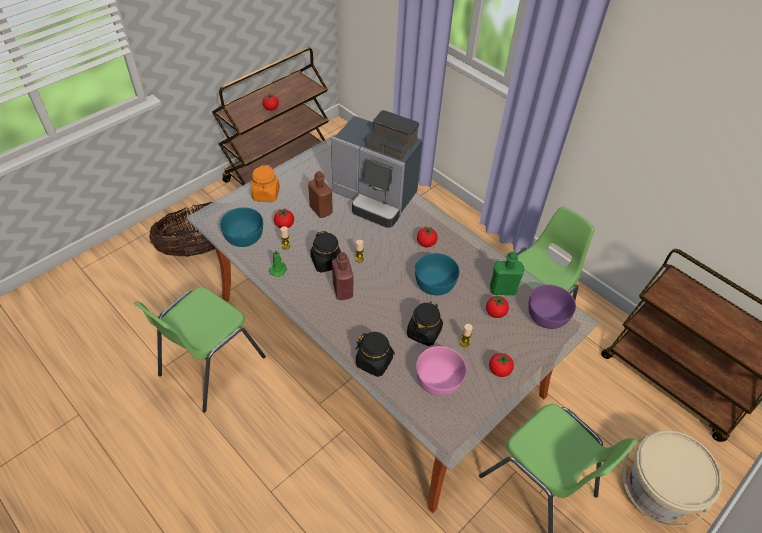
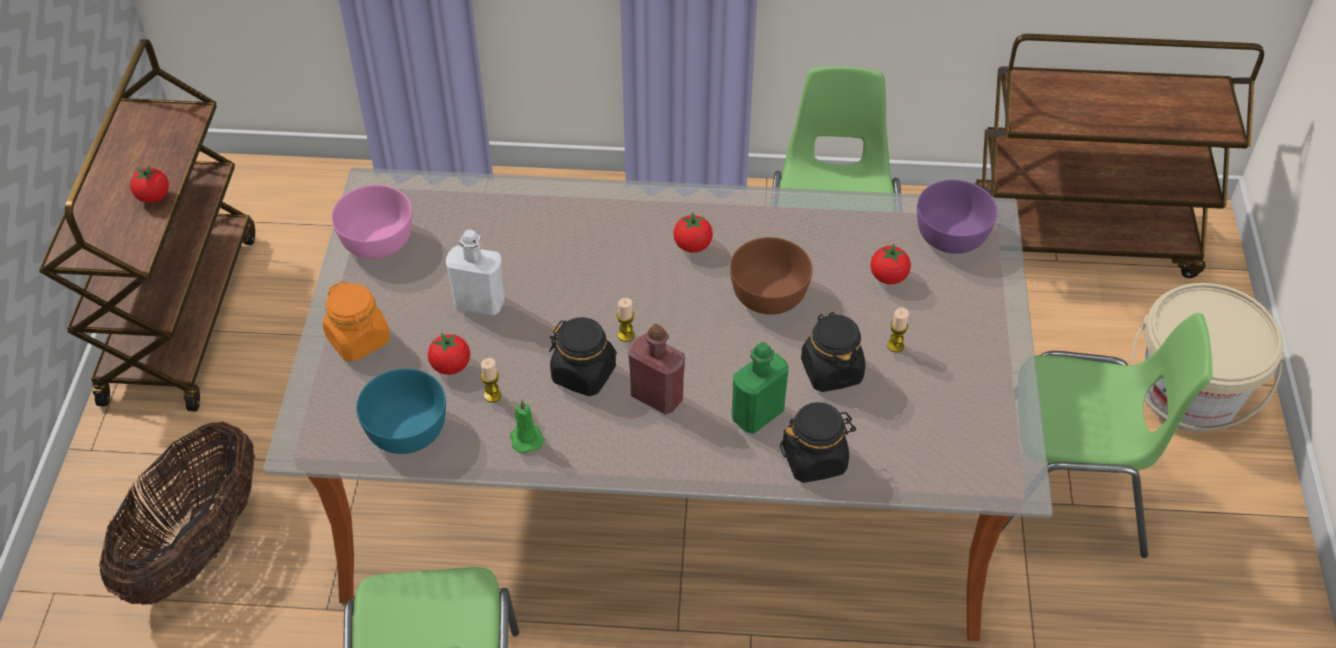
camera: 40 degrees left, 0 degrees up
(321, 210) = (479, 303): brown bottle -> white bottle
(375, 198) = (541, 227): coffee machine -> none
(435, 284) = (770, 294): turquoise bowl -> brown bowl
(438, 379) = (917, 416): pink bowl -> pink bowl (376, 239)
(499, 370) = (974, 348): tomato -> none
(502, 289) = (863, 239): green bottle -> green bottle (757, 415)

